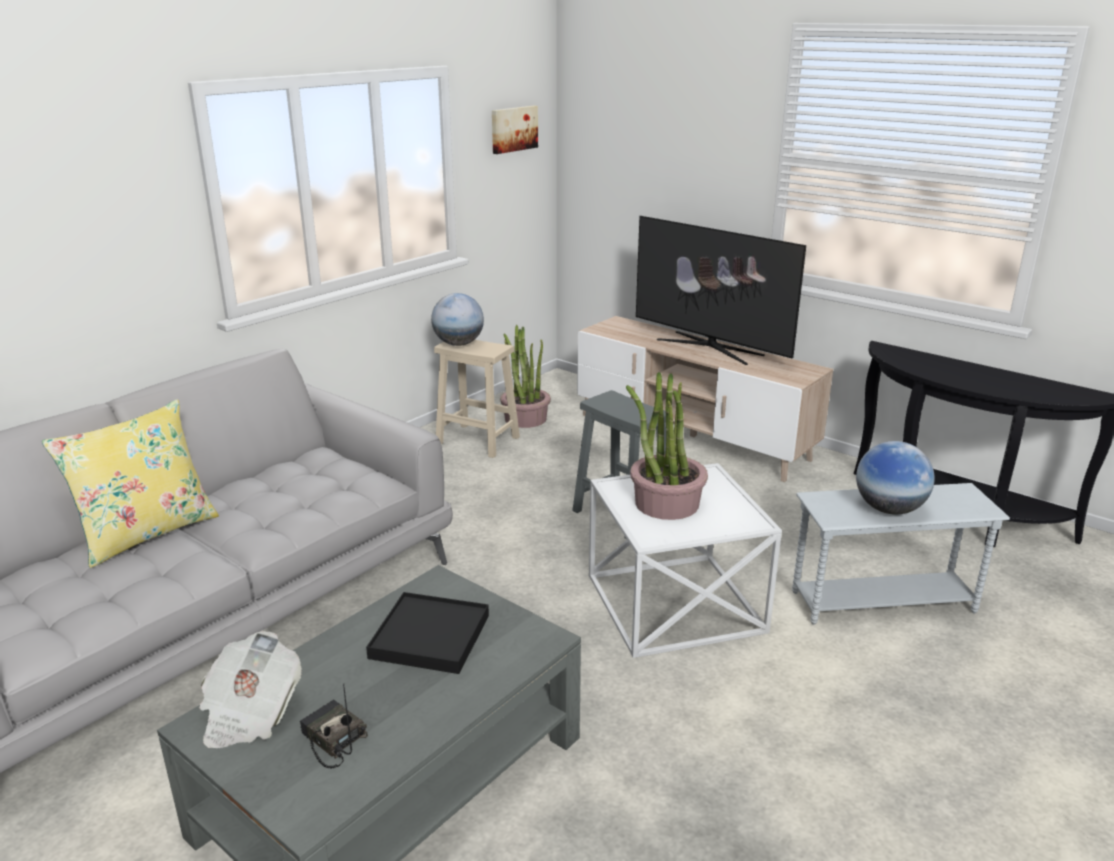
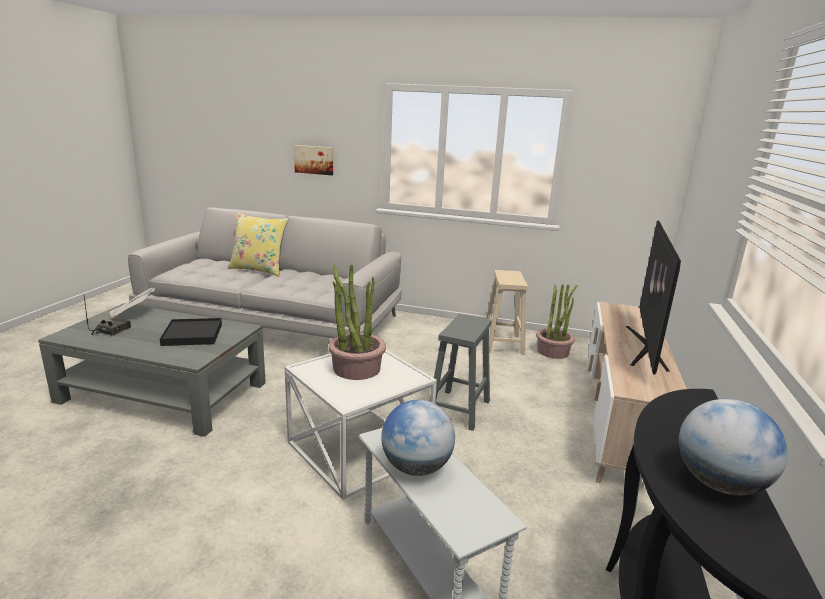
camera: 65 degrees right, 5 degrees down
(458, 344) = (507, 273): globe -> globe (719, 484)
(513, 129) = (635, 145): picture -> picture (314, 159)

